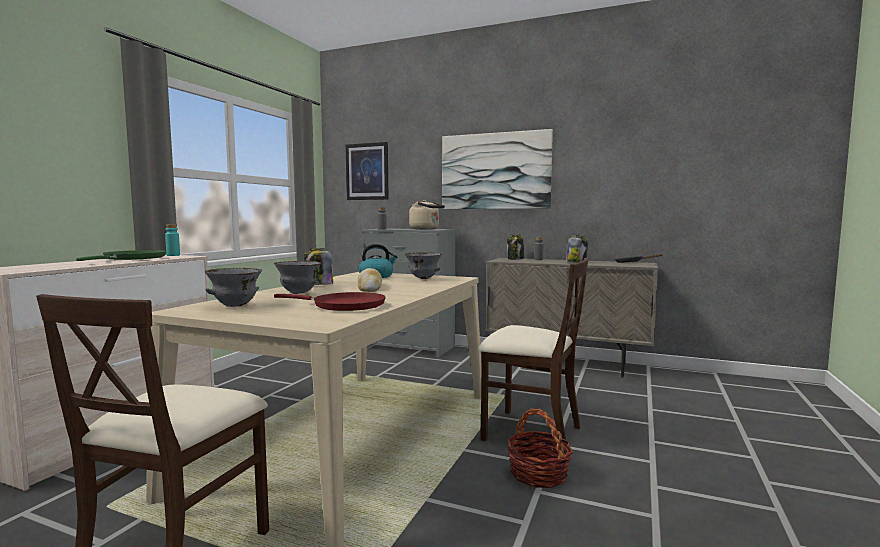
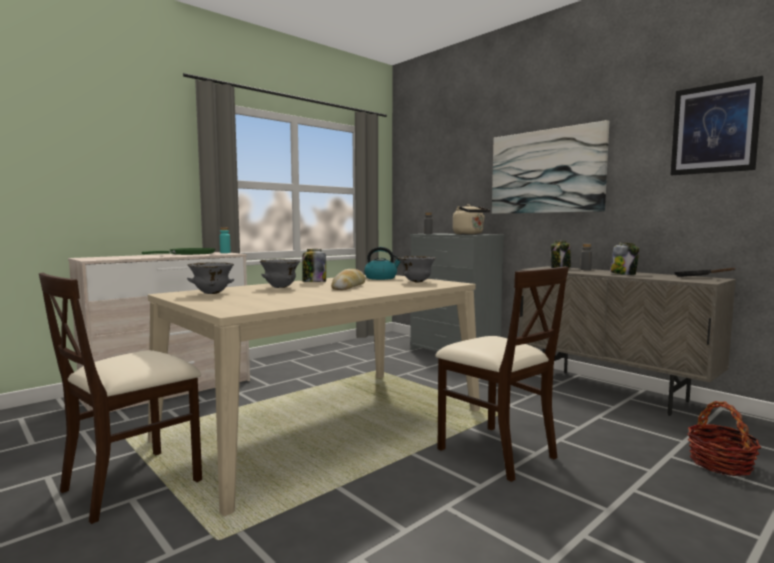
camera: 25 degrees right, 0 degrees up
(344, 305) = (287, 299): red frying pan -> none
(367, 171) = (427, 177): picture -> picture (714, 129)
(538, 474) = (463, 491): basket -> basket (720, 463)

